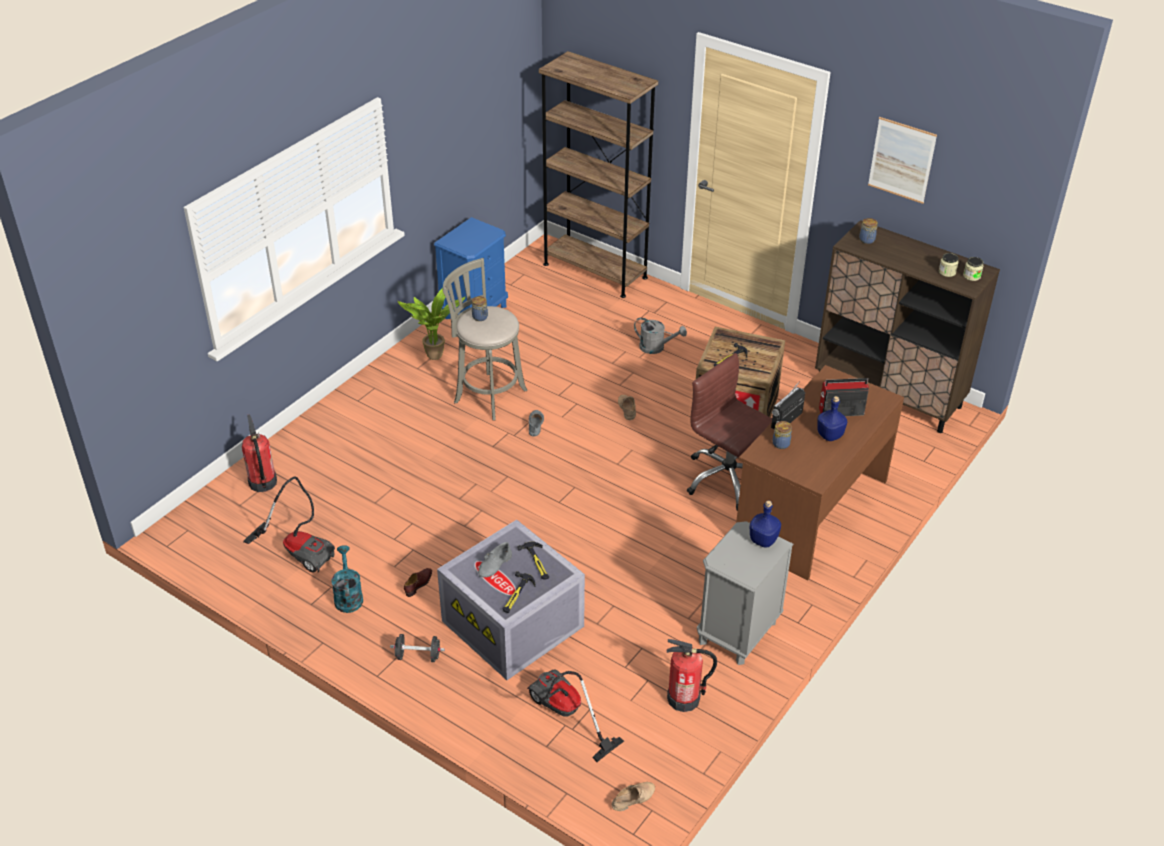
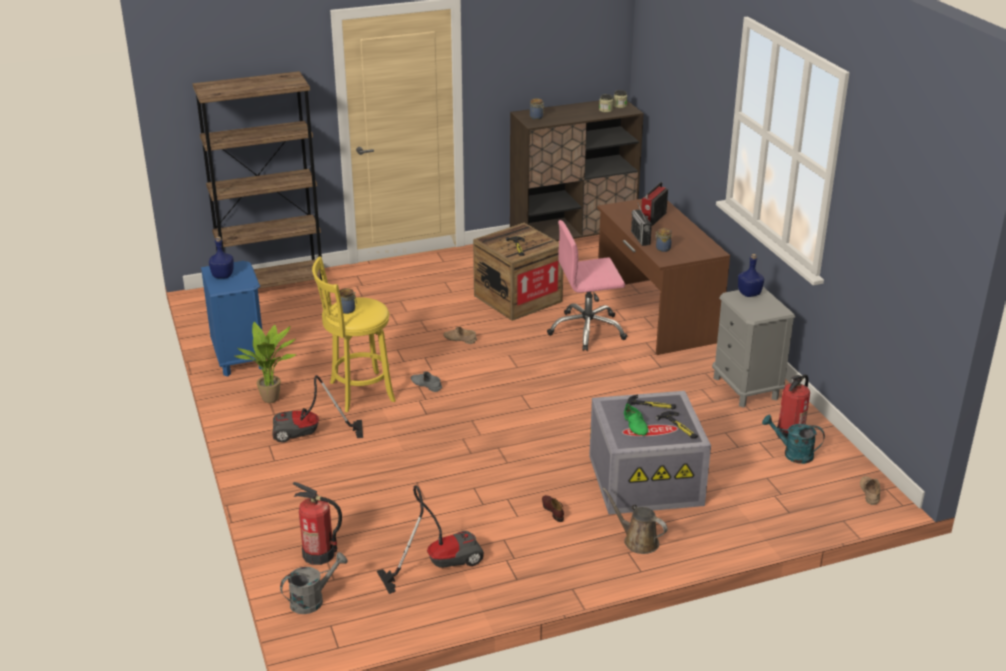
camera: 55 degrees left, 10 degrees down
(348, 596) = (528, 554): turquoise watering can -> turquoise watering can (792, 454)
(418, 656) = (638, 541): black dumbbell -> brown watering can
(487, 394) = (358, 392): grey stool -> yellow stool
(495, 565) = (636, 425): grey shoe -> green shoe
(564, 715) = (764, 492): vacuum cleaner -> vacuum cleaner (309, 435)
(656, 348) = (405, 300): grey watering can -> grey watering can (312, 600)
(727, 479) = (587, 331): brown office chair -> pink office chair
(829, 435) = (673, 231): blue bottle -> blue bottle (223, 276)
(901, 160) = (532, 46): picture -> none

